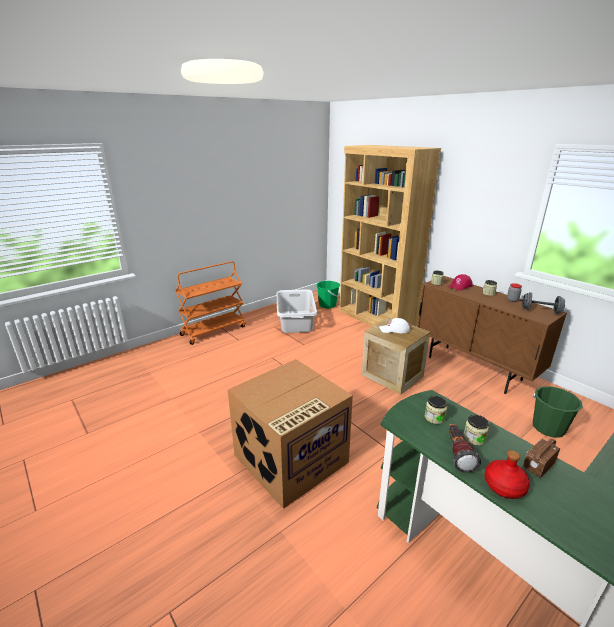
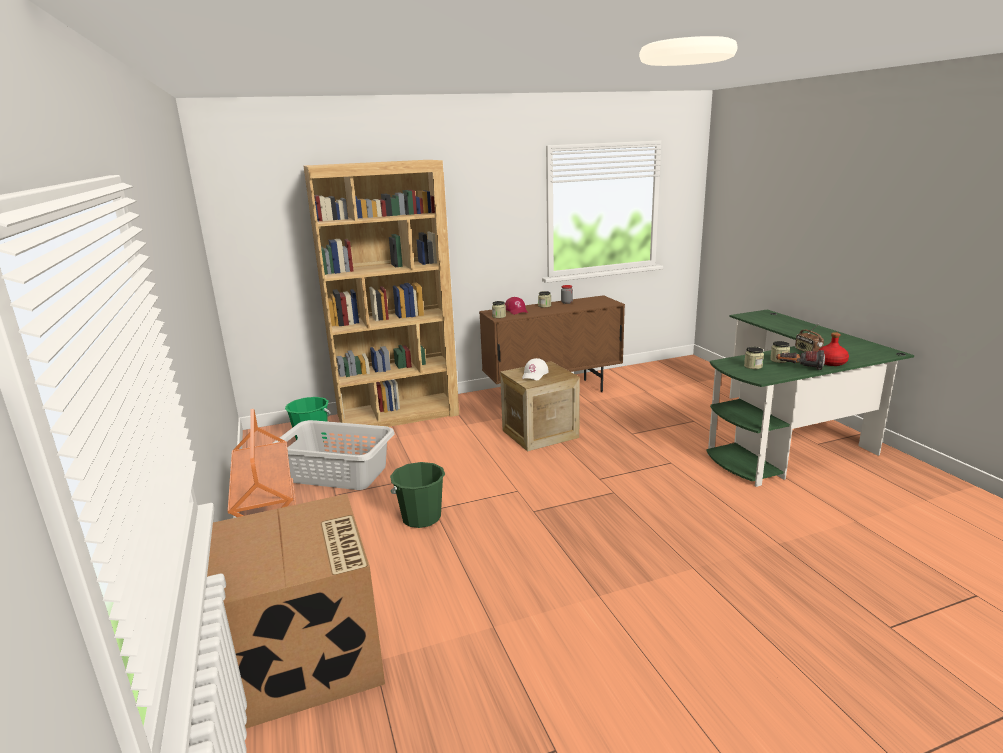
camera: 70 degrees left, 5 degrees down
(290, 460) = (674, 523): cardboard box -> cardboard box (308, 657)
(540, 310) = (595, 300): grey dumbbell -> none
(548, 428) = (656, 390): green bucket -> green bucket (421, 518)

